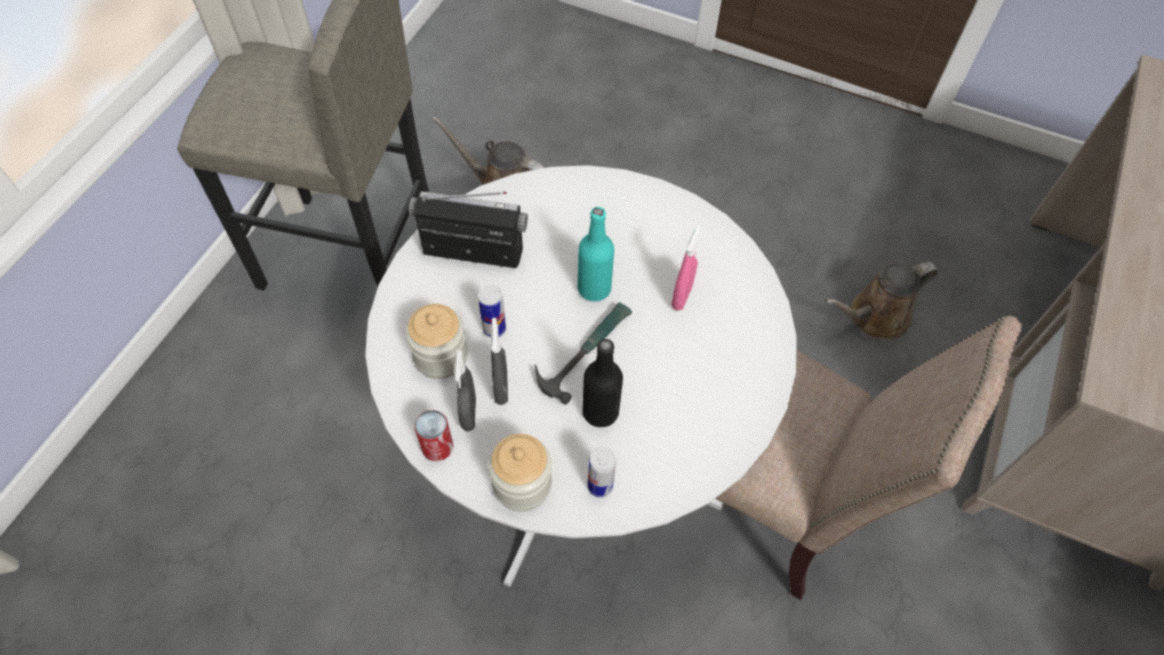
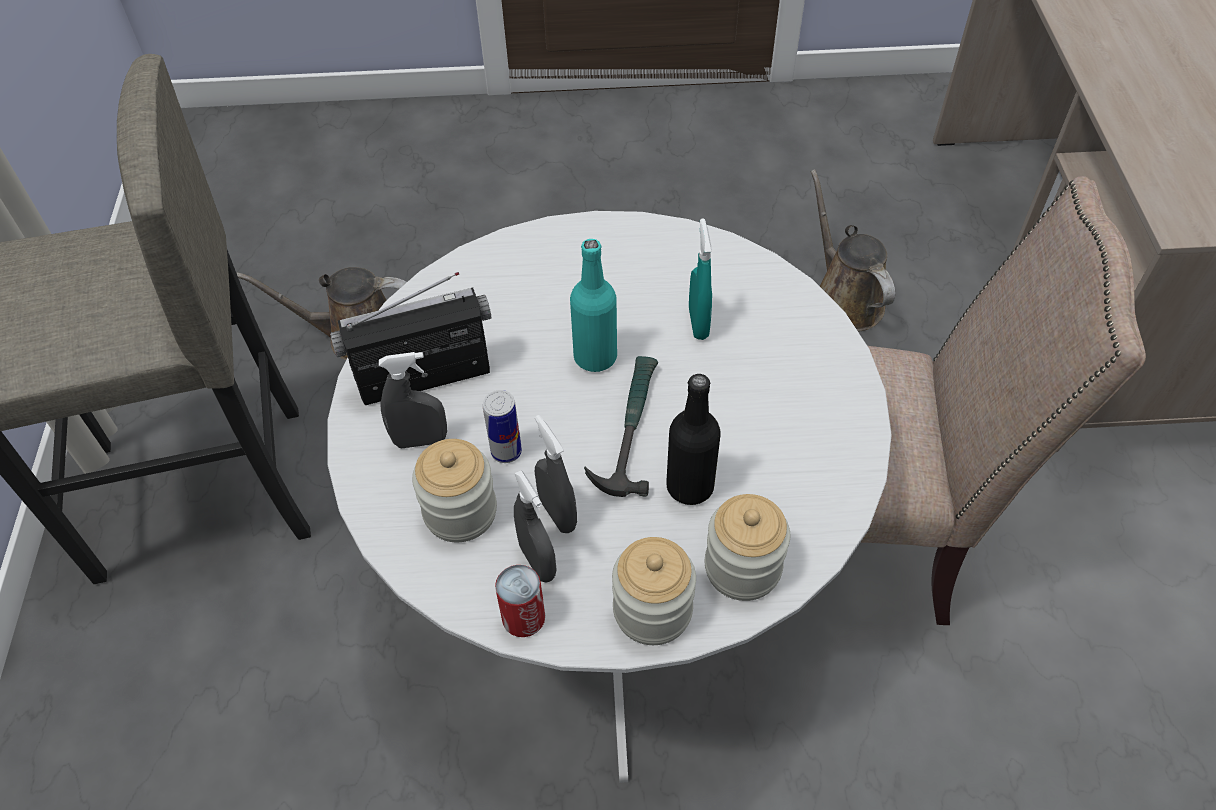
camera: 25 degrees left, 5 degrees down
(444, 295) = (420, 440): none -> grey spray bottle
(600, 486) = (742, 567): can -> jar
(681, 296) = (698, 323): pink spray bottle -> turquoise spray bottle
(874, 317) = (844, 298): brown watering can -> brown watering can turned 120 degrees clockwise

